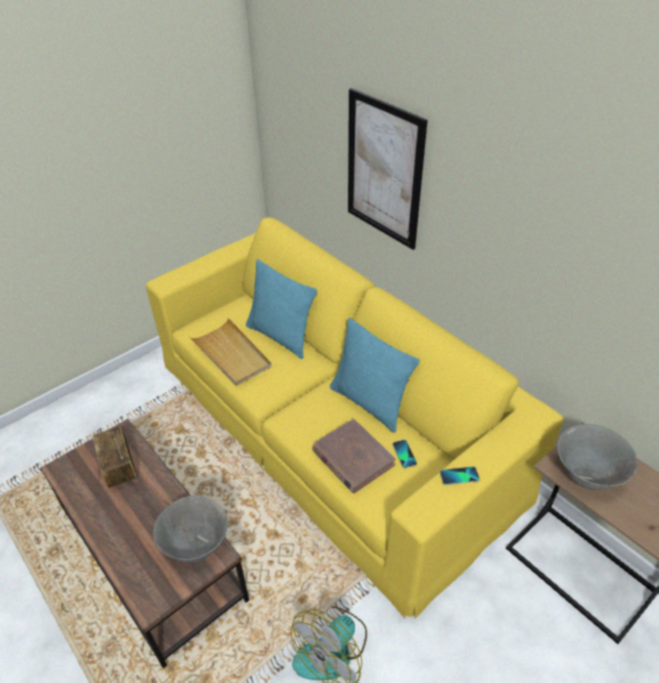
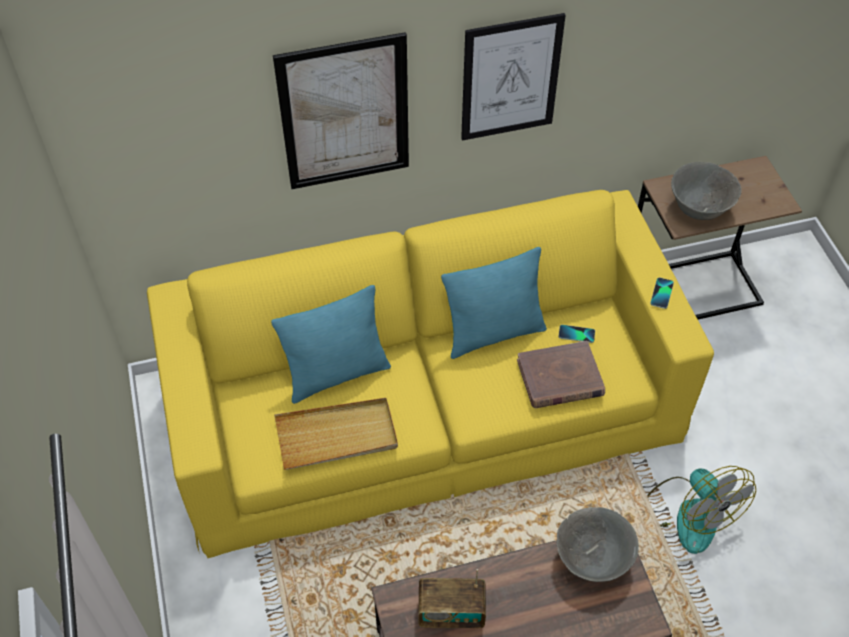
camera: 65 degrees left, 10 degrees up
(493, 220) = (510, 78): none -> picture

